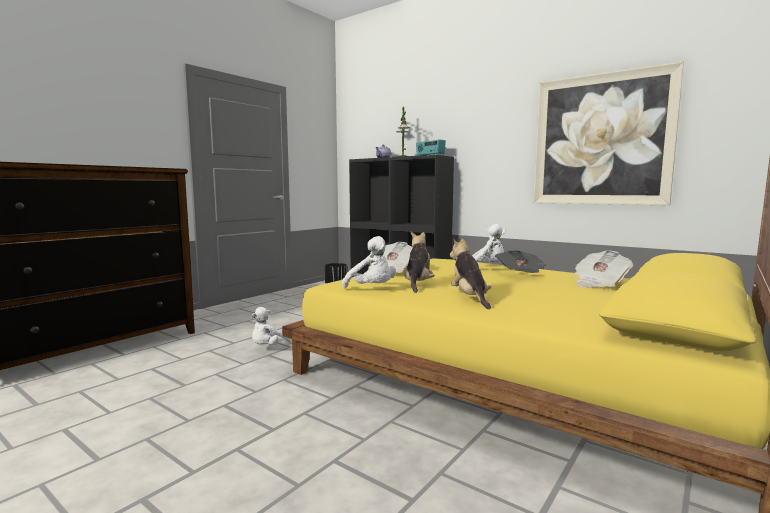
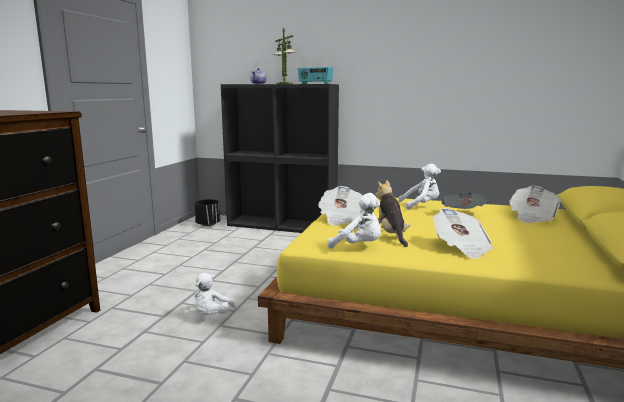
camera: 20 degrees left, 5 degrees up
(469, 298) = (461, 248): plush toy -> newspaper
(601, 140) = (487, 75): picture -> none

